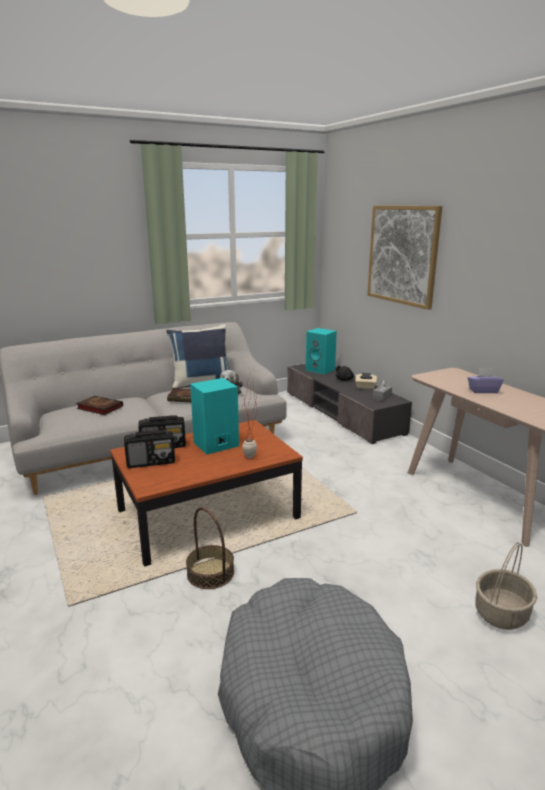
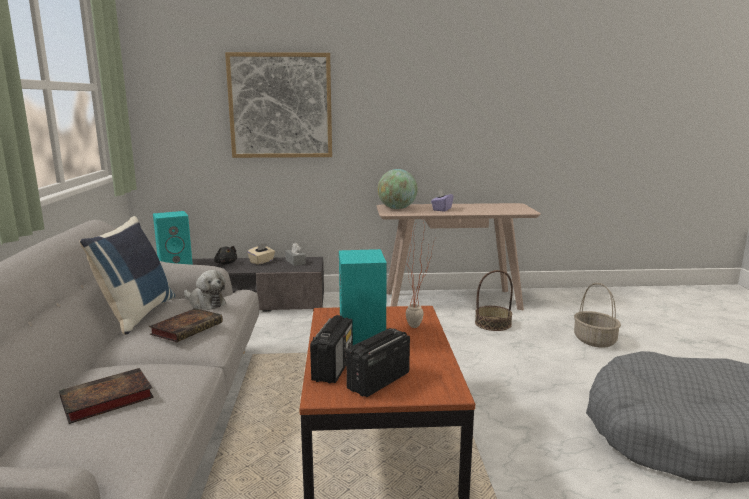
camera: 65 degrees left, 5 degrees down
(151, 462) = (378, 381): radio -> radio turned 150 degrees counterclockwise
(210, 573) = (501, 453): basket -> basket (493, 323)
(450, 376) = (397, 208): none -> globe

